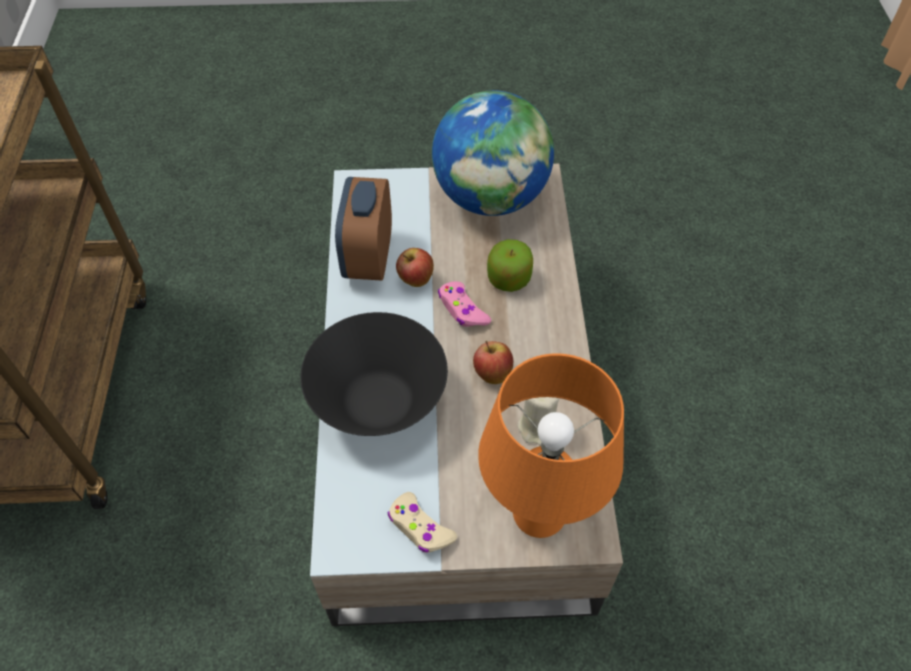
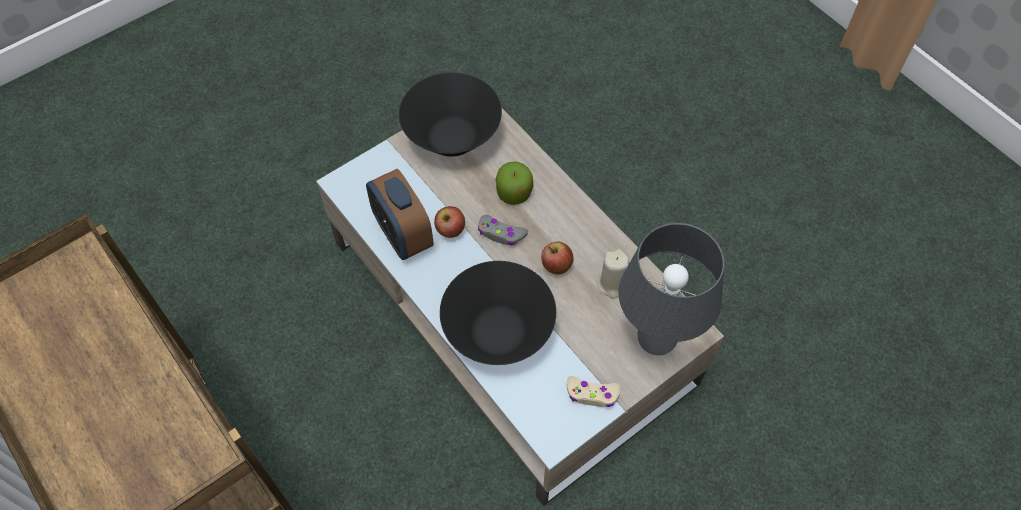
camera: 35 degrees left, 5 degrees up
(462, 310) = (501, 234): pink game controller -> grey game controller
(491, 197) = (452, 138): globe -> black bowl
(537, 517) = (656, 341): orange table lamp -> grey table lamp

